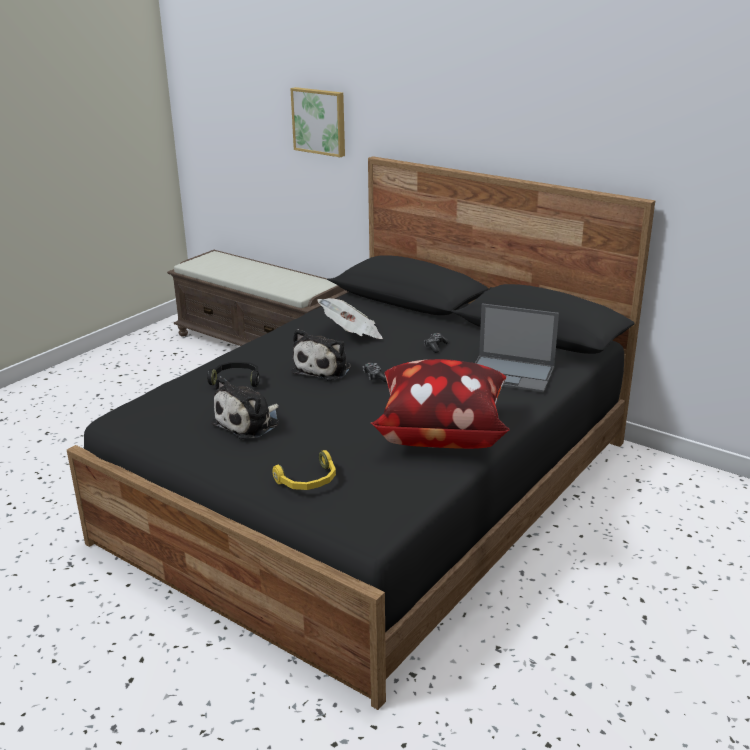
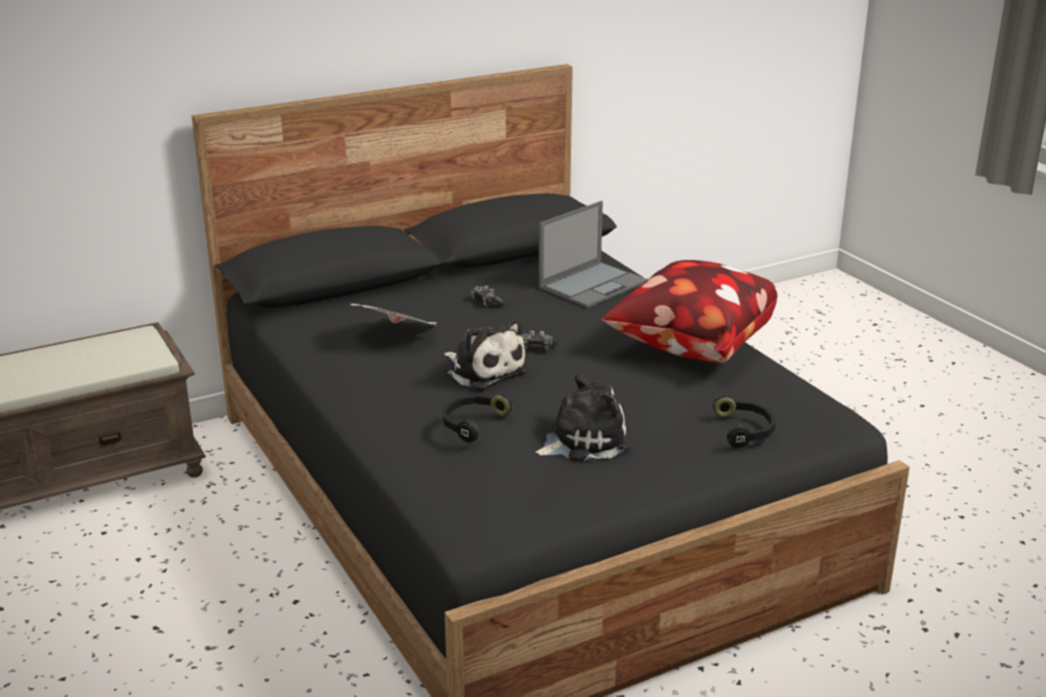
camera: 65 degrees left, 0 degrees up
(249, 423) = (581, 441): plush toy -> plush toy turned 90 degrees counterclockwise
(309, 481) = (745, 430): yellow headphones -> black headphones
(320, 121) = (73, 88): picture -> none

